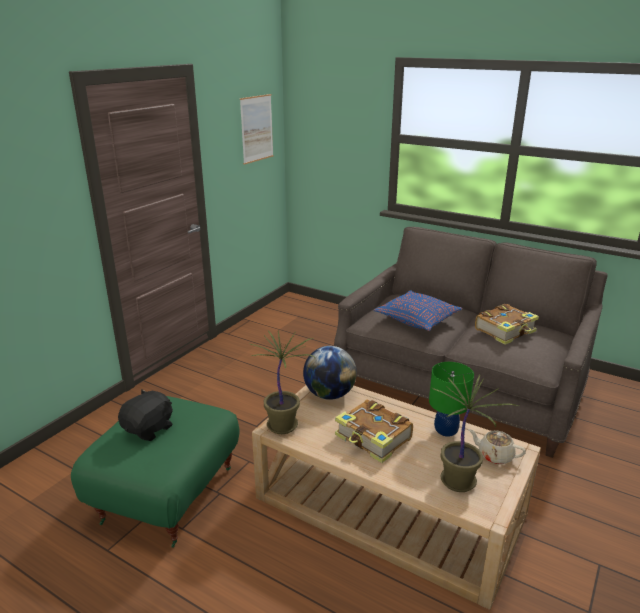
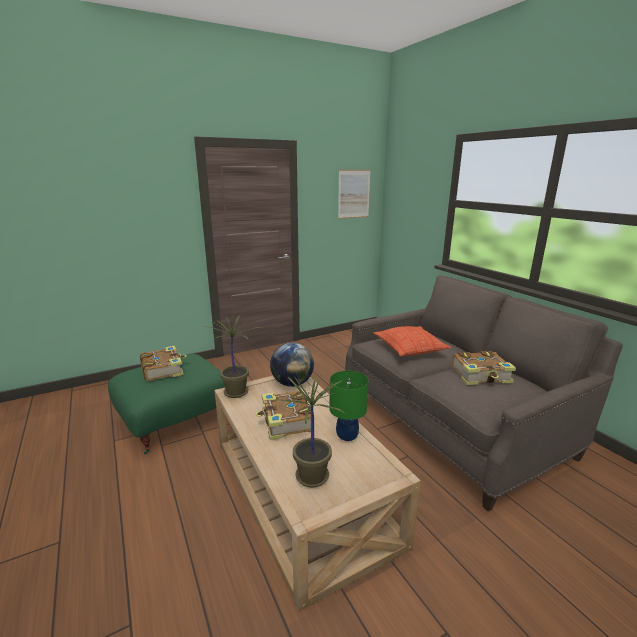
camera: 30 degrees right, 5 degrees down
(149, 429) = (163, 370): black plush toy -> book
(417, 320) = (410, 349): blue pillow -> orange pillow
(494, 455) = (368, 470): beige teapot -> none

